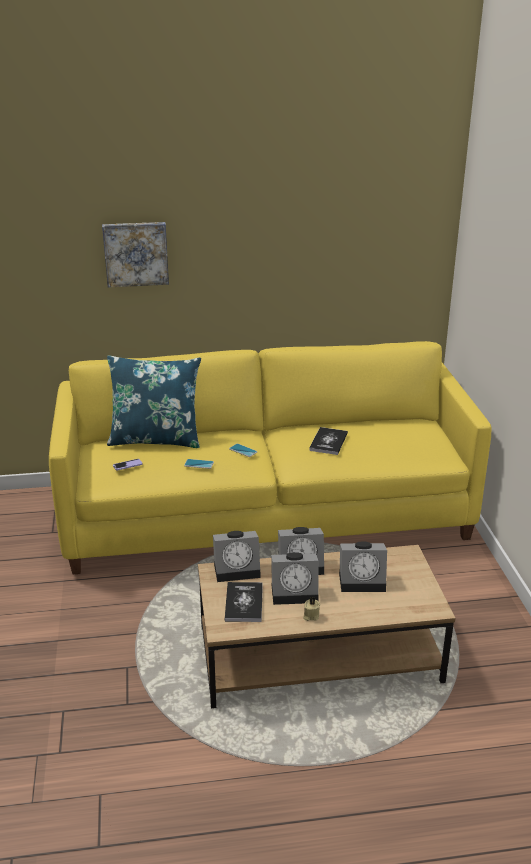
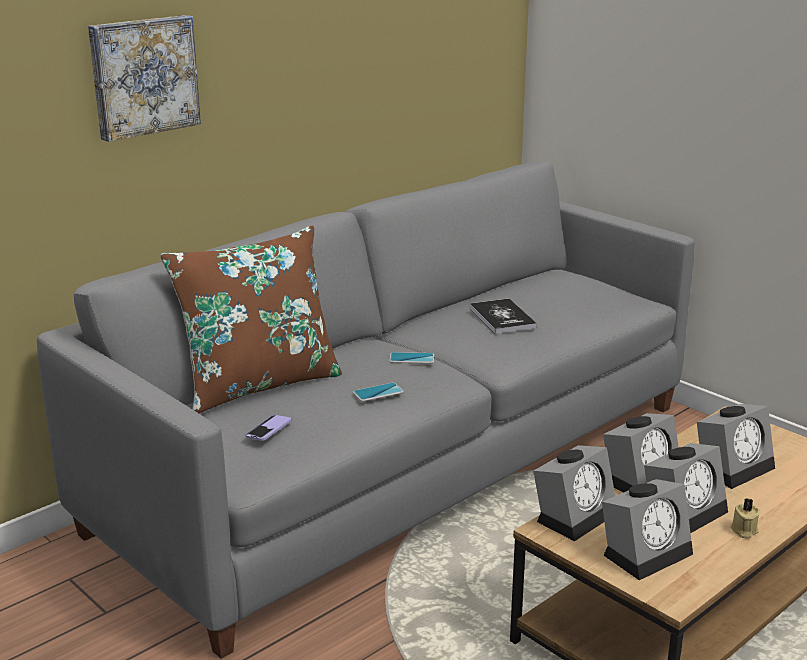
camera: 35 degrees left, 5 degrees down
(156, 439) = (259, 384): blue pillow -> brown pillow
(244, 603) = (646, 551): book -> alarm clock
(266, 514) = (404, 465): yellow sofa -> grey sofa

